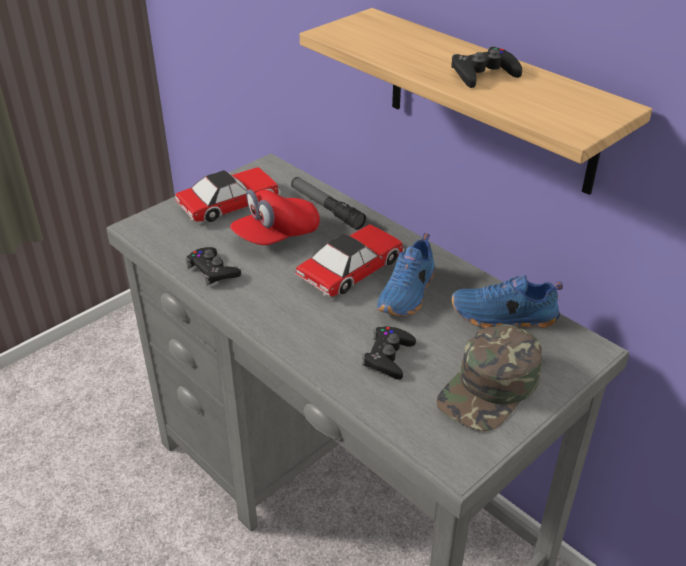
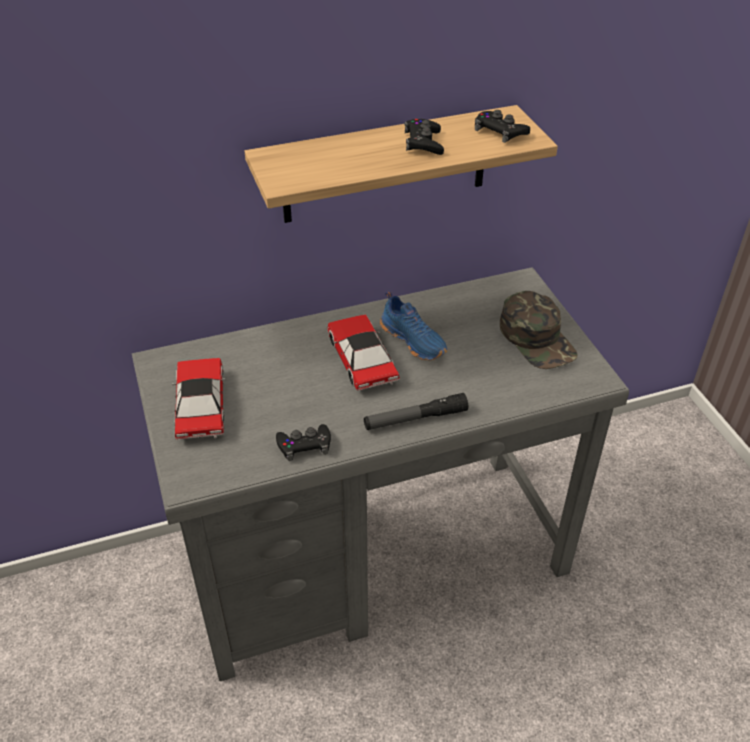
camera: 65 degrees left, 5 degrees up
(276, 236) = (281, 389): red cap -> none
(326, 208) = (261, 346): flashlight -> flashlight (415, 419)
(388, 357) = (480, 375): black game controller -> black game controller (500, 132)
(503, 317) = (470, 304): blue shoe -> none

